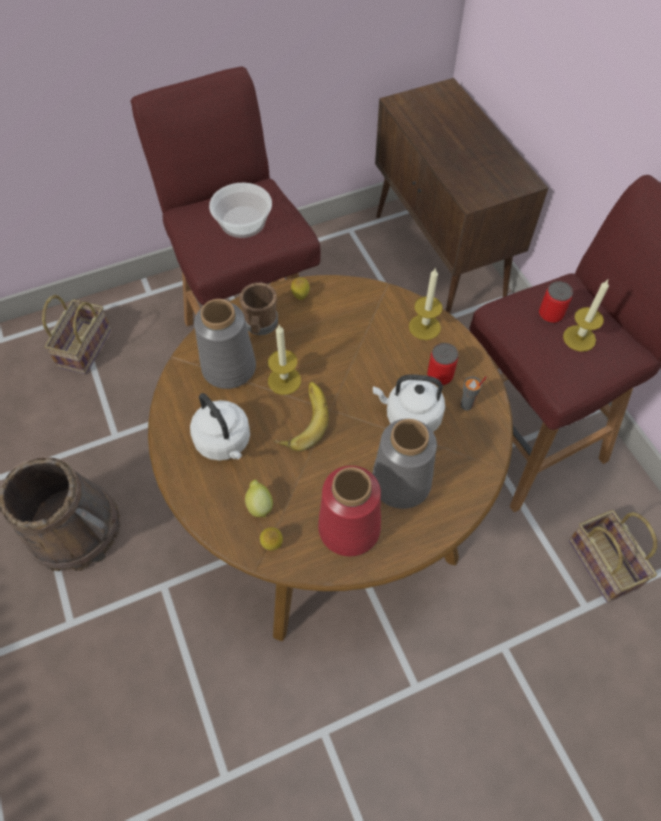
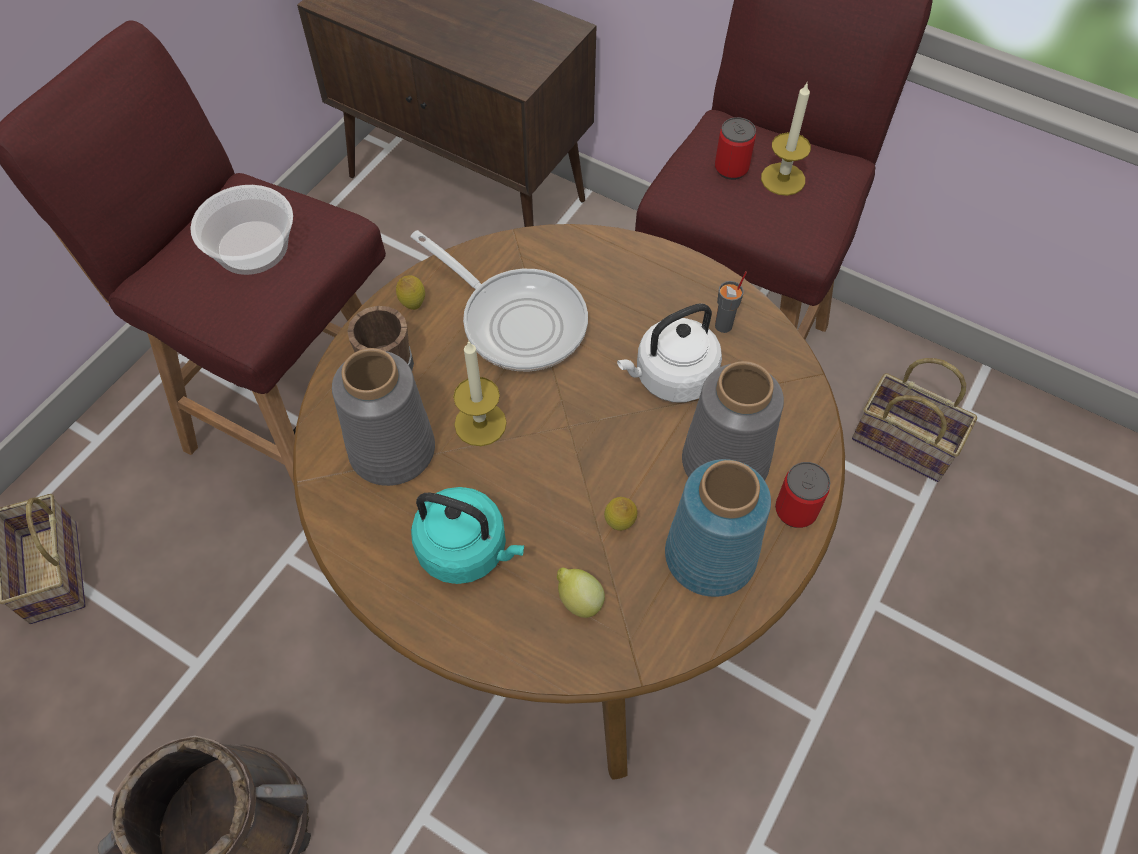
camera: 35 degrees left, 0 degrees up
(224, 442) = (467, 550): white kettle -> turquoise kettle
(272, 544) = (635, 638): lemon -> lemon (619, 524)
(301, 419) = (542, 459): banana -> none
(348, 529) = (710, 557): red vase -> blue vase
(349, 335) = (517, 320): none -> frying pan
(424, 327) = (600, 259): candle -> none
(439, 376) = (665, 308): can -> can (795, 510)

